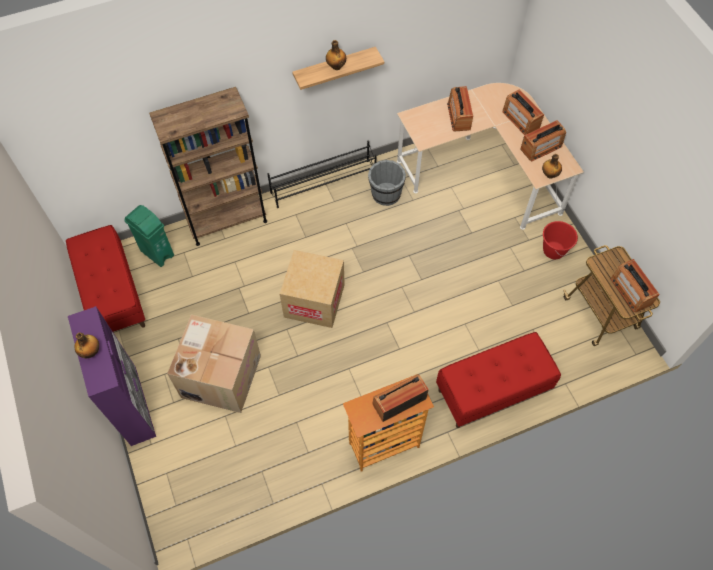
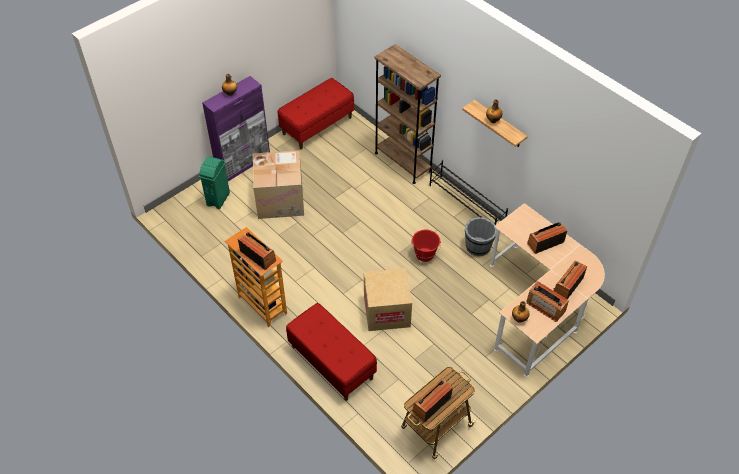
camera: 70 degrees right, 10 degrees down
(157, 253) = (358, 135): green trash can -> green trash can (218, 199)
(314, 301) = (360, 231): cardboard box -> cardboard box (386, 311)
(553, 250) = (484, 377): red bucket -> red bucket (424, 255)

